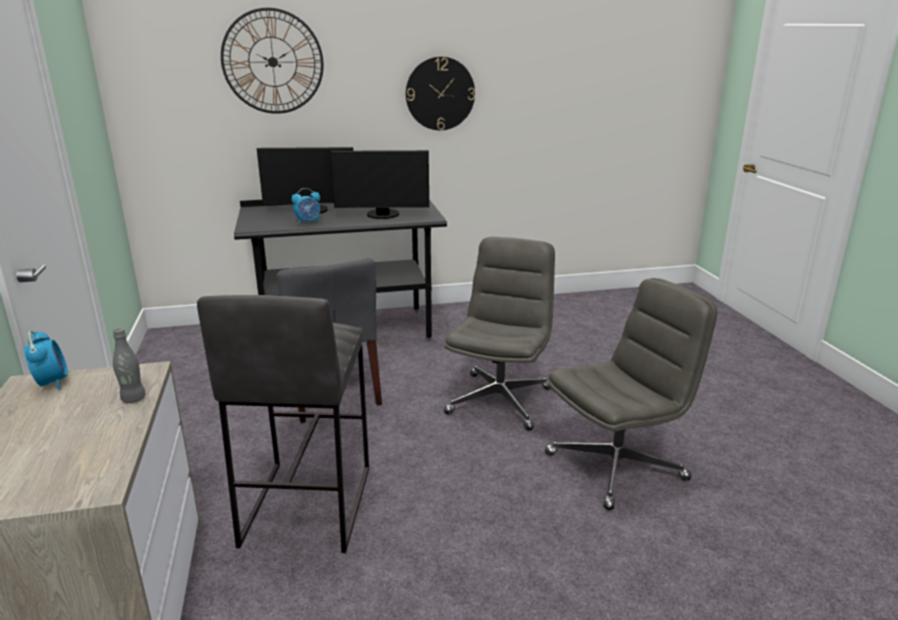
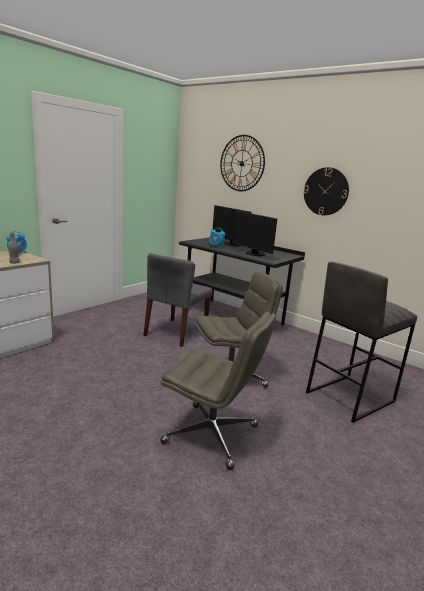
camera: 50 degrees right, 5 degrees down
(306, 506) = (85, 357): grey stool -> grey stool (349, 397)

